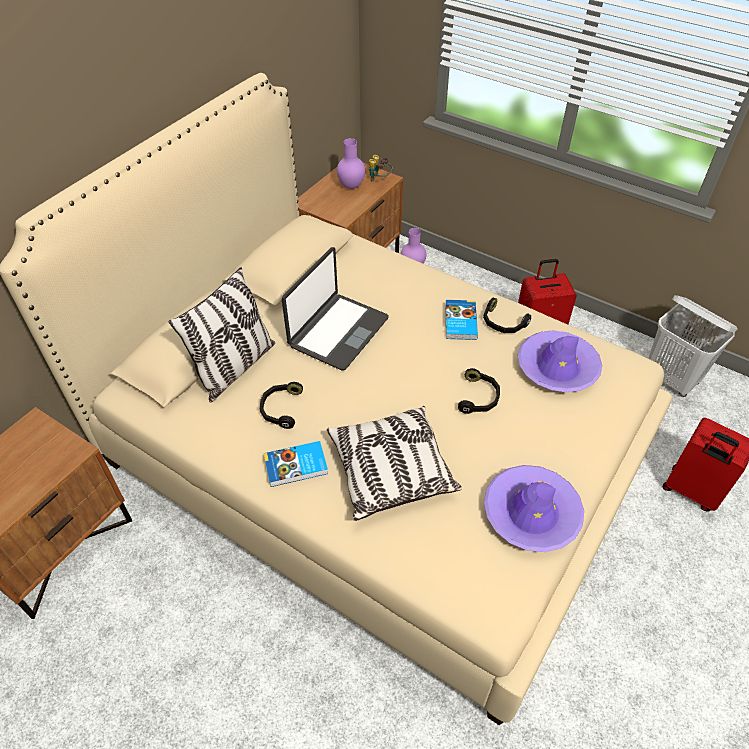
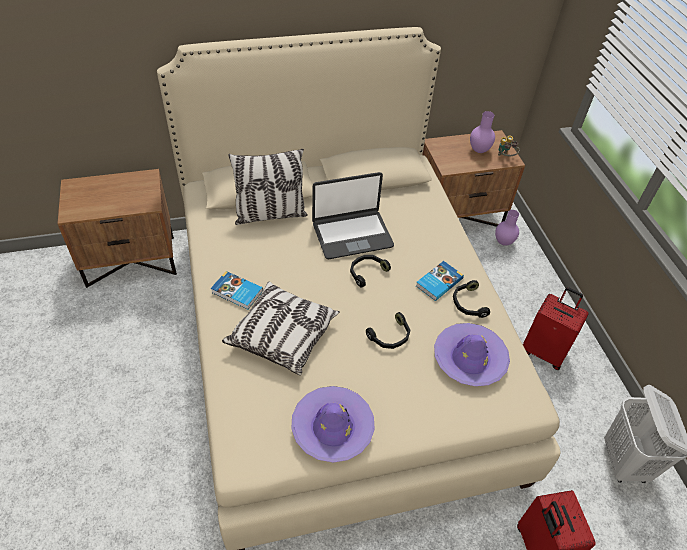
camera: 40 degrees right, 0 degrees up
(280, 409) = (266, 255): black headphones -> black headphones (366, 272)

